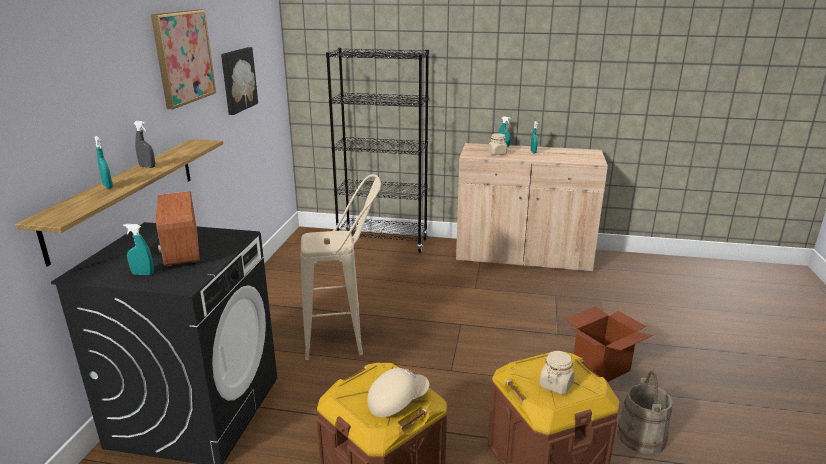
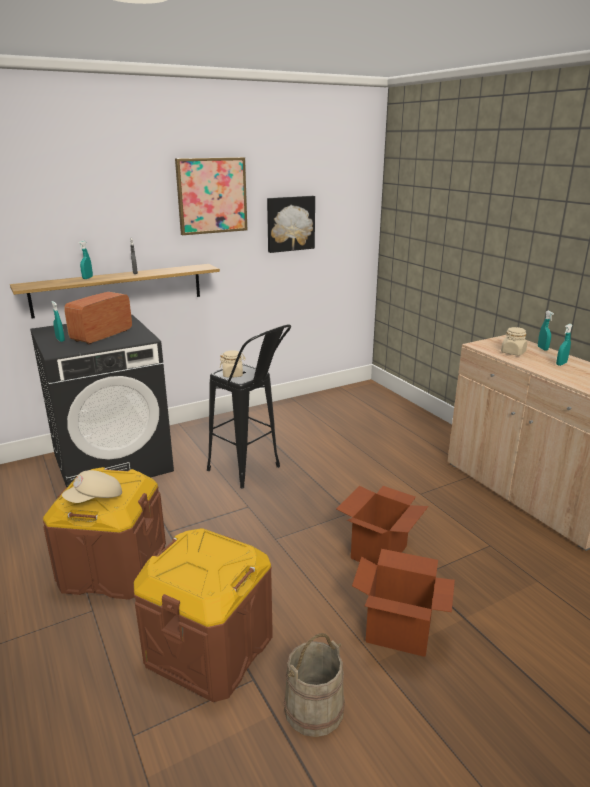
camera: 50 degrees right, 0 degrees up
(345, 340) = (251, 472): beige stool -> black stool
(383, 242) = (412, 419): black bookcase -> none
(397, 401) = (95, 499): beige cap -> beige cap turned 120 degrees clockwise
(517, 335) = (379, 552): none -> cardboard box
(556, 384) = (190, 564): beige jar -> beige jar (233, 374)

